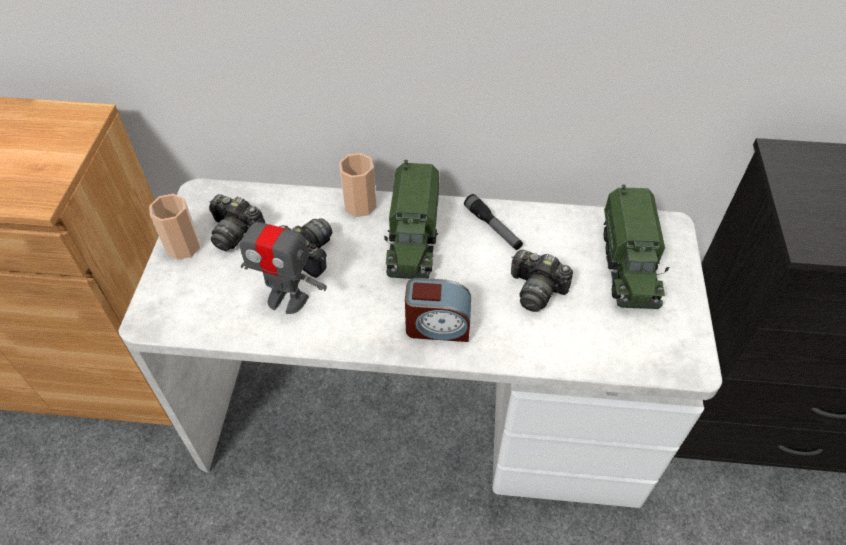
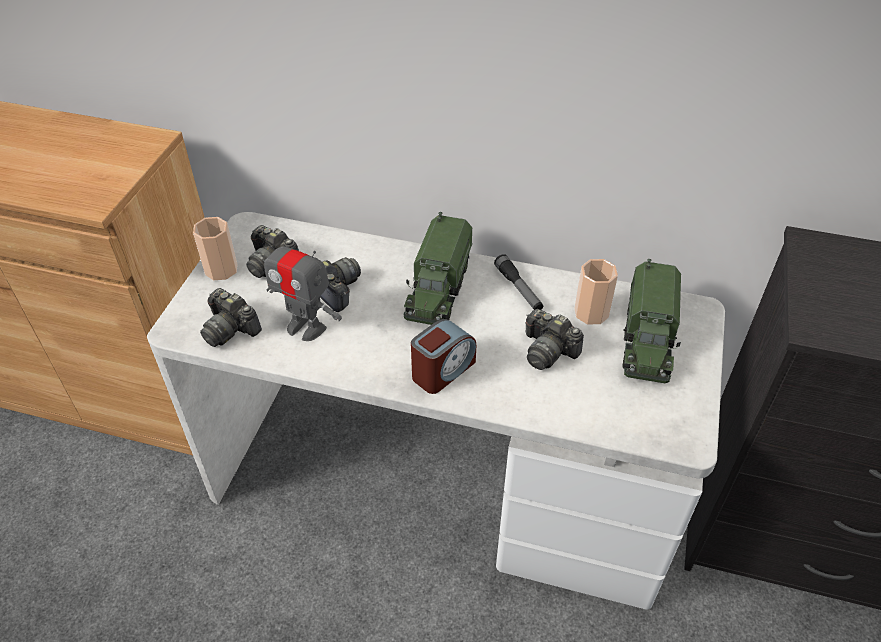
camera: 10 degrees right, 5 degrees down
(207, 311) = (230, 329): none -> camera
(360, 205) = (394, 253): cup -> cup (591, 312)
(437, 326) = (442, 370): alarm clock -> alarm clock turned 60 degrees counterclockwise

